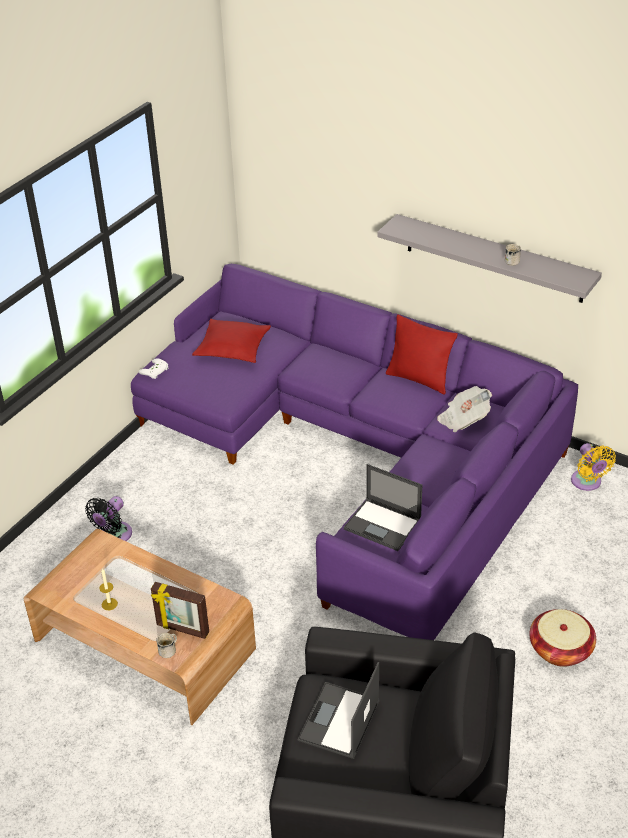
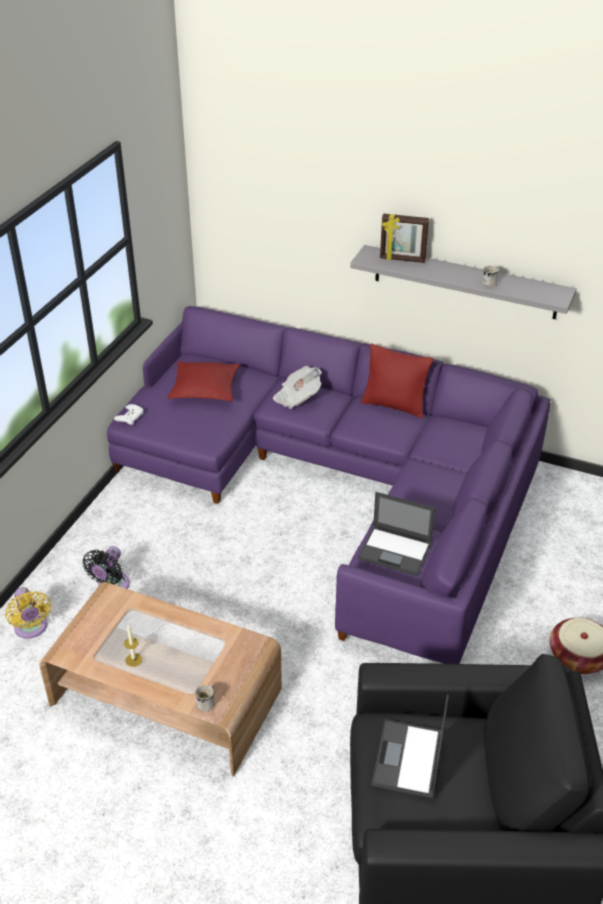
camera: 10 degrees left, 0 degrees up
(182, 629) = (216, 679): picture frame -> picture frame (402, 259)
(463, 419) = (446, 441): newspaper -> newspaper (297, 397)
(587, 483) = (562, 492): yellow fan -> yellow fan (31, 628)

